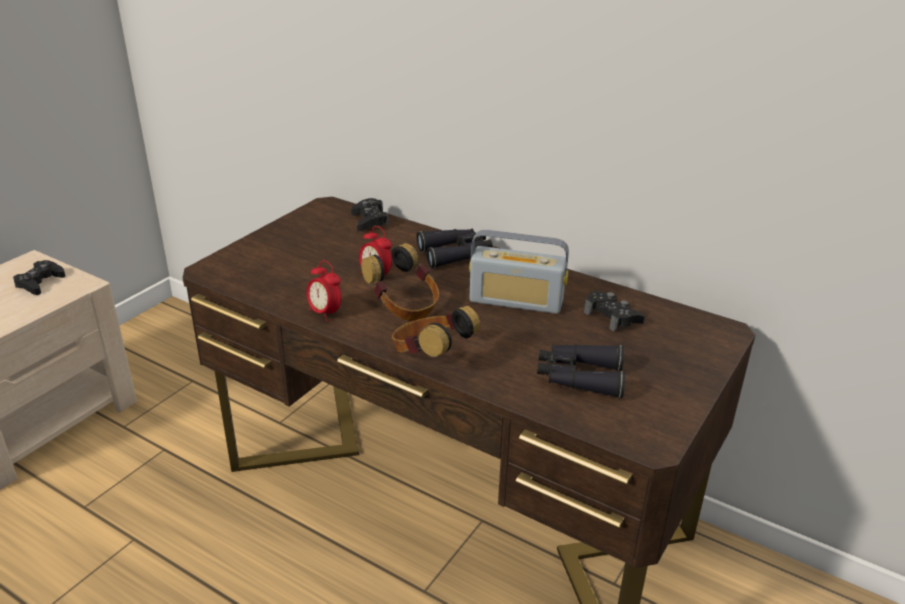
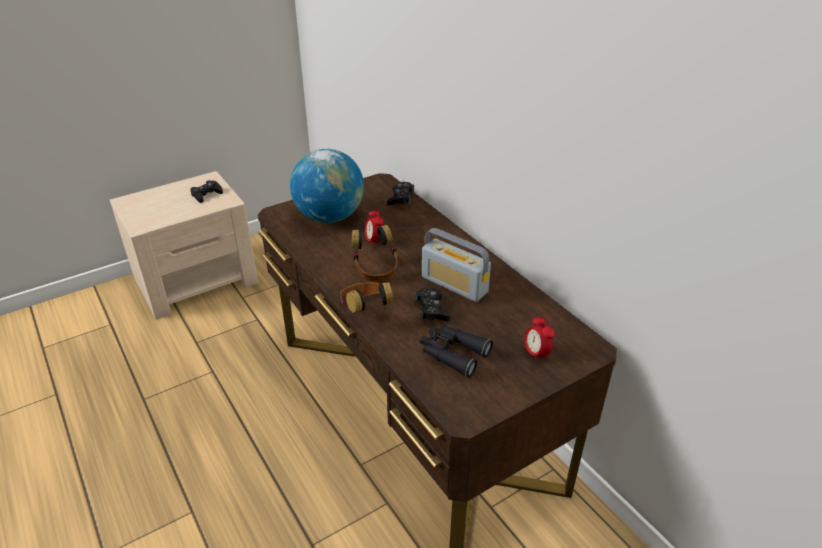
camera: 25 degrees right, 5 degrees up
(291, 259) = (329, 217): none -> globe
(325, 313) = (322, 261): alarm clock -> alarm clock (536, 354)
(456, 254) = (440, 238): black binoculars -> none
(612, 317) = (514, 315): black game controller -> black game controller (431, 310)

